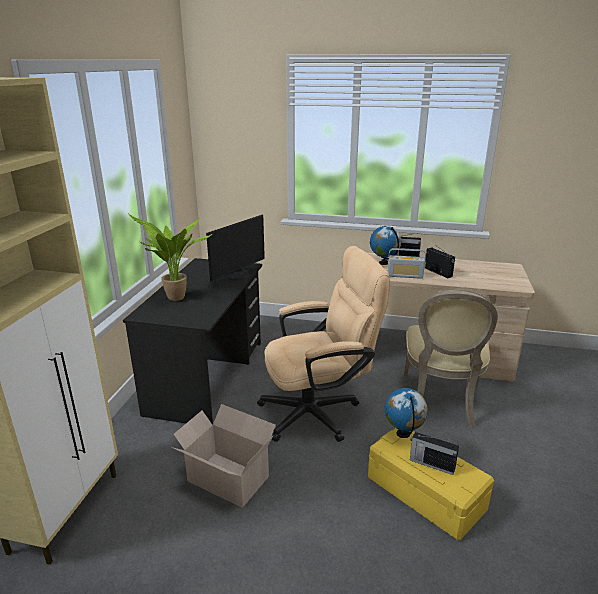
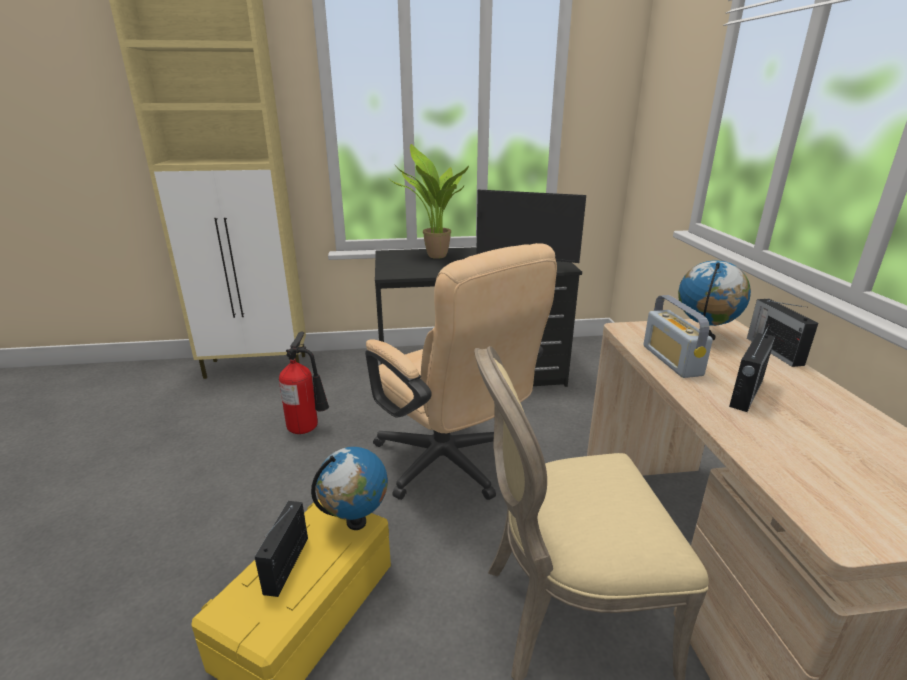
camera: 70 degrees right, 0 degrees up
(226, 477) = (308, 428): cardboard box -> fire extinguisher

